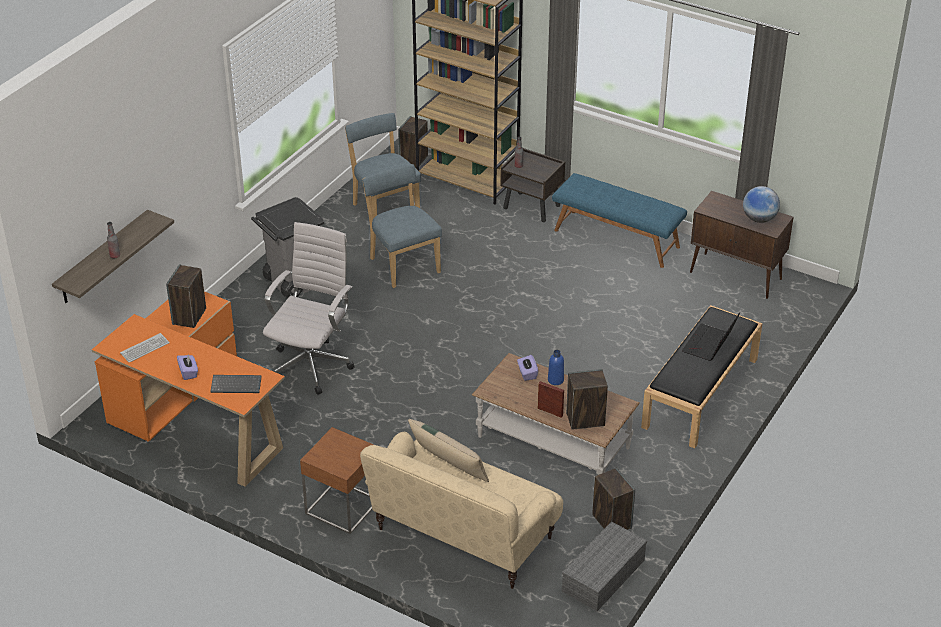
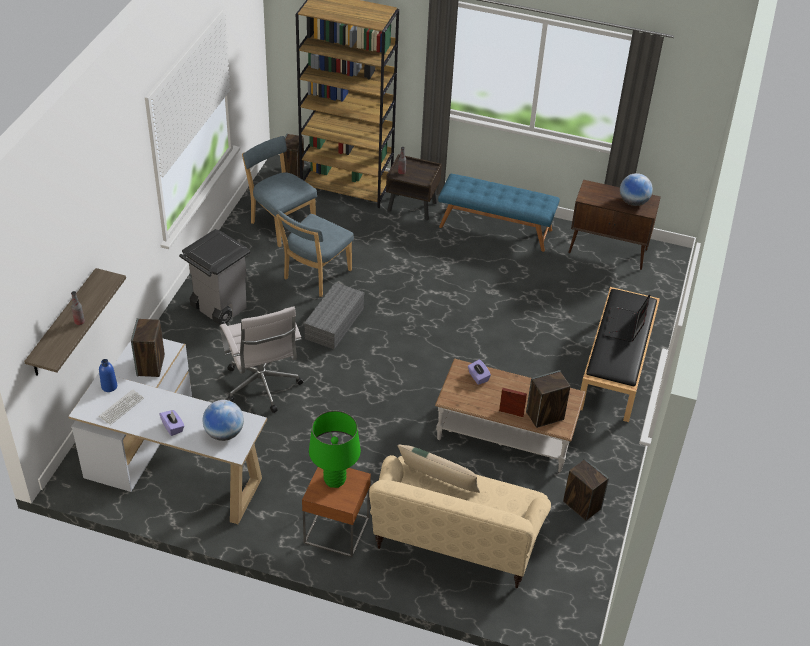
camera: 15 degrees left, 5 degrees up
(196, 419) = (169, 460): orange desk -> white desk
(237, 384) = (224, 433): keyboard -> globe
(312, 364) = (263, 388): white office chair -> white office chair turned 150 degrees clockwise
(339, 447) = (335, 480): none -> green table lamp
(403, 264) = (315, 276): blue chair -> blue chair turned 105 degrees counterclockwise
(555, 380) = (505, 380): blue bottle -> blue bottle (109, 386)
(603, 574) = (592, 559): grey storage box -> grey storage box (334, 322)

